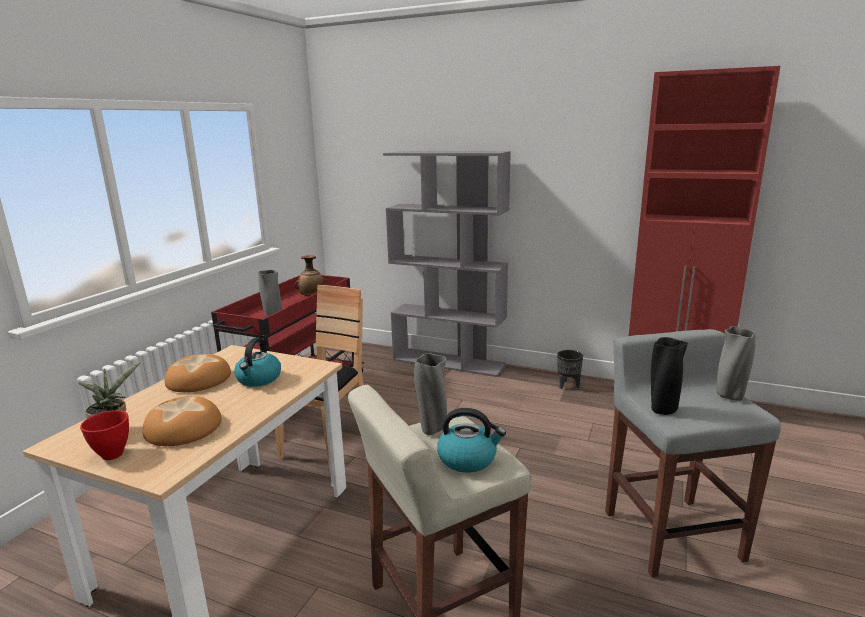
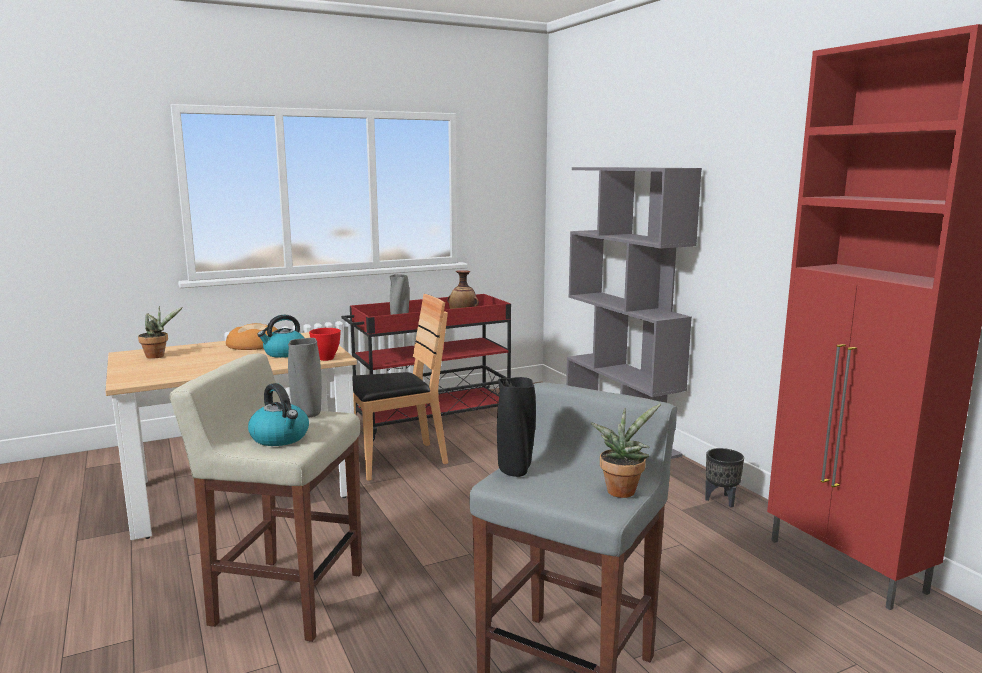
camera: 40 degrees right, 5 degrees down
(112, 454) = (131, 366): red bowl -> red bowl (326, 358)
(184, 428) = (186, 365): bread -> none
(729, 396) = (622, 489): grey vase -> potted plant

